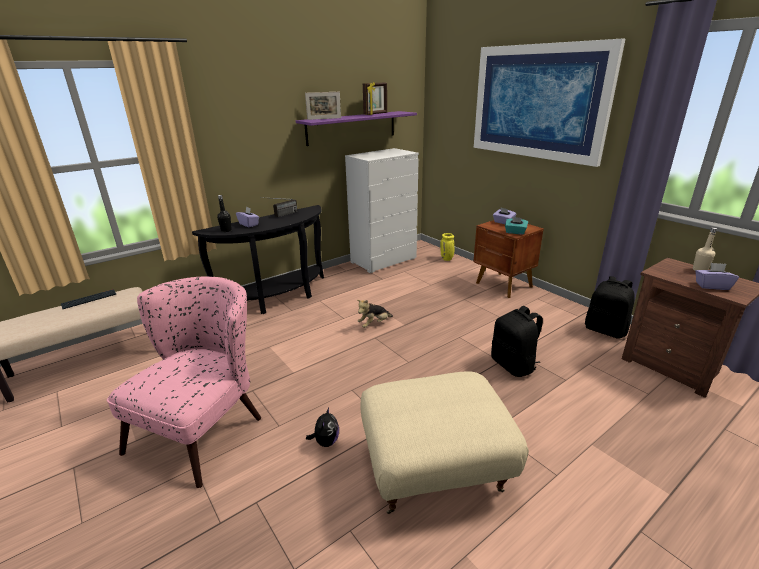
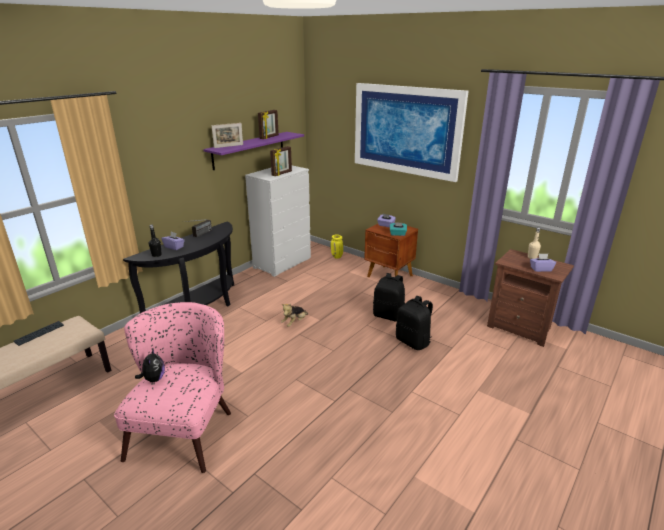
camera: 15 degrees left, 0 degrees up
(326, 441) = (290, 421): plush toy -> plush toy (154, 379)
(385, 155) = (282, 173): none -> picture frame
(434, 470) = (377, 426): beige ottoman -> none
(605, 330) = (472, 305): black backpack -> black backpack (388, 315)

